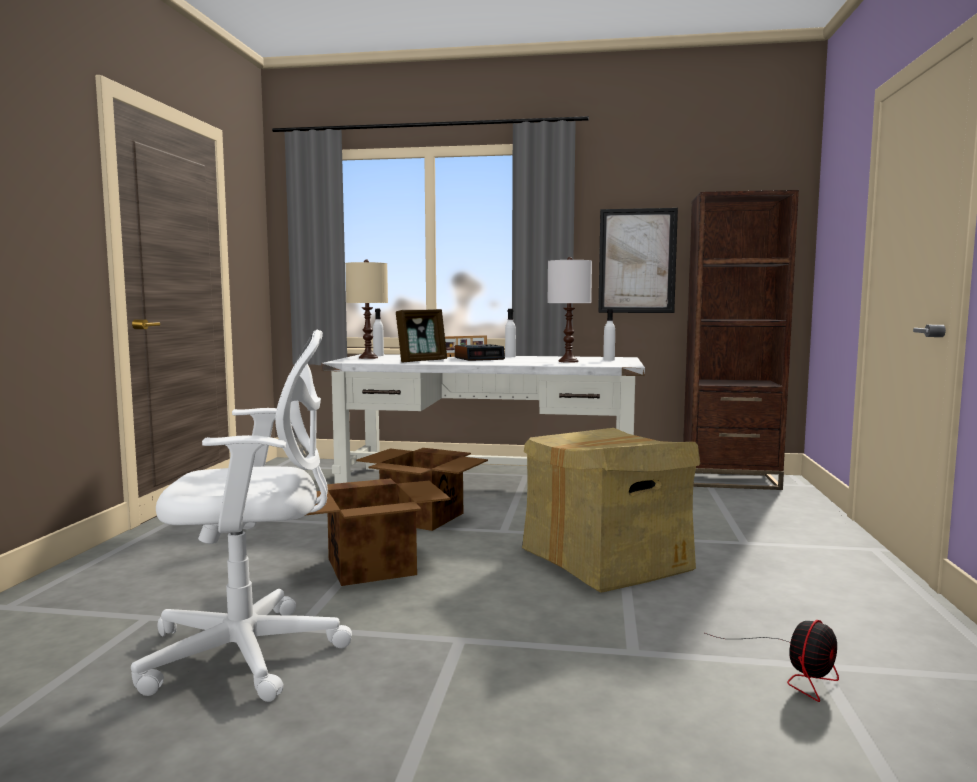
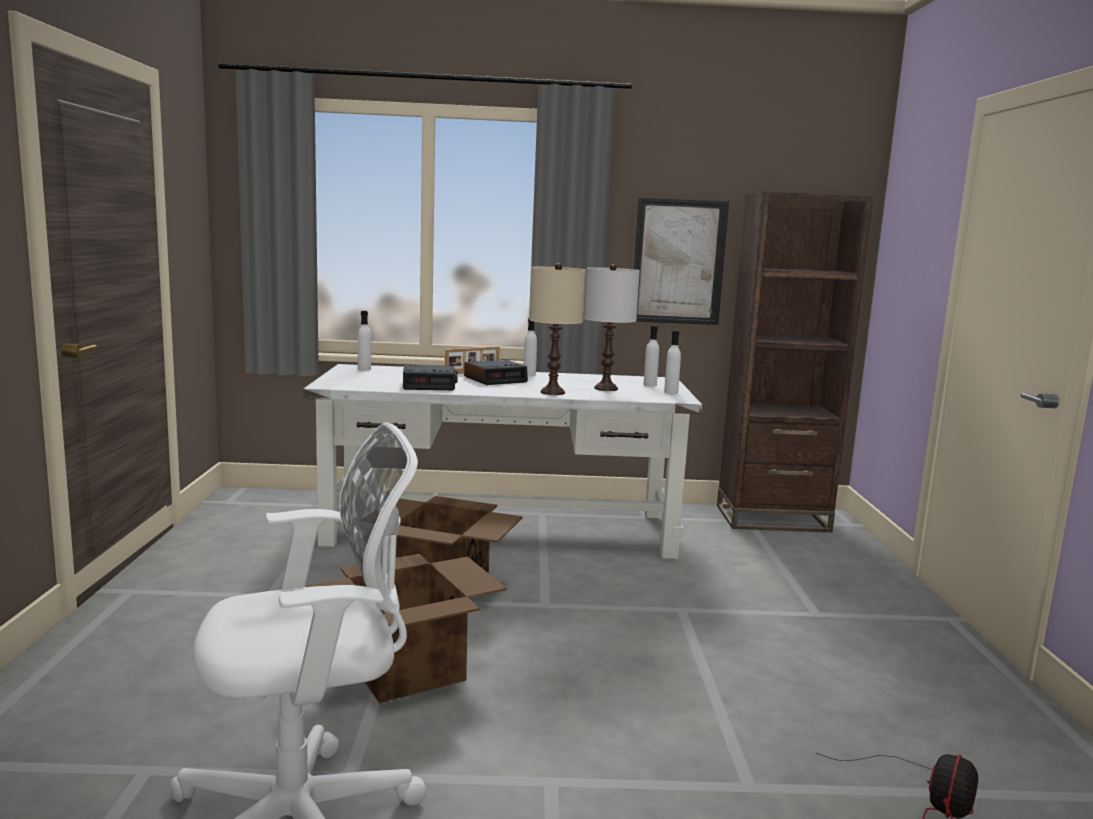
camera: 10 degrees left, 5 degrees up
(368, 358) = (355, 375): beige table lamp -> beige table lamp (552, 392)
(422, 361) = (429, 385): picture frame -> alarm clock
(606, 560) = (676, 647): cardboard box -> none
(623, 362) = (671, 392): none -> white bottle

